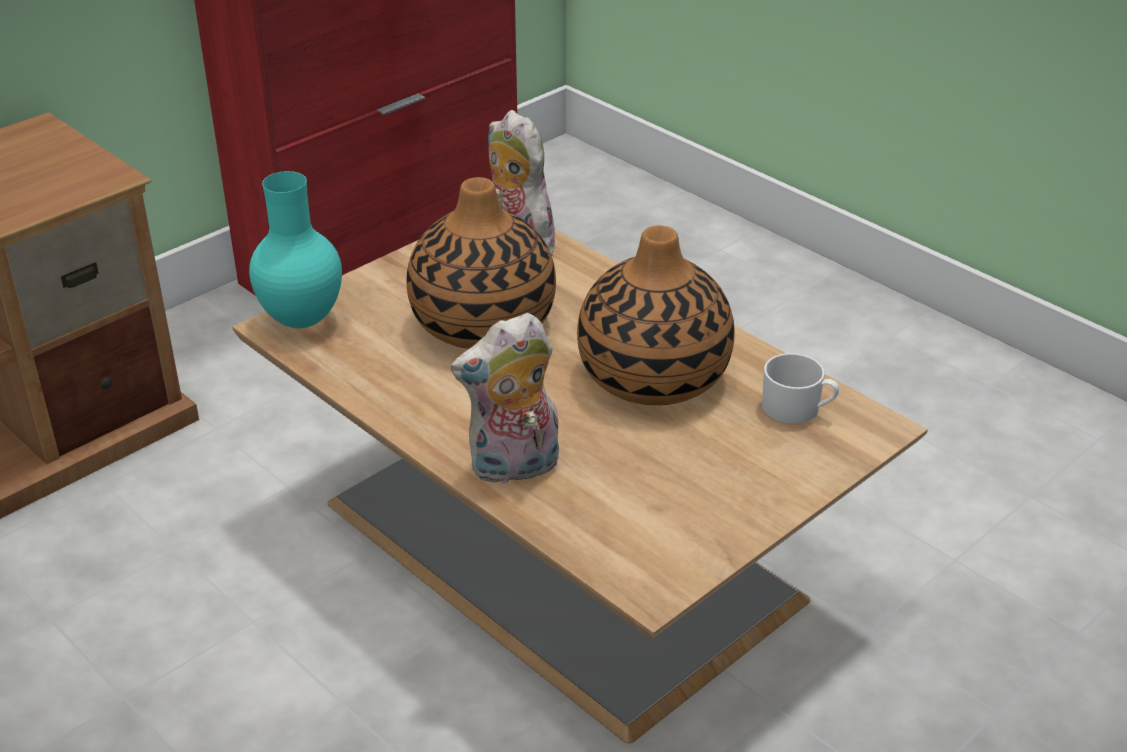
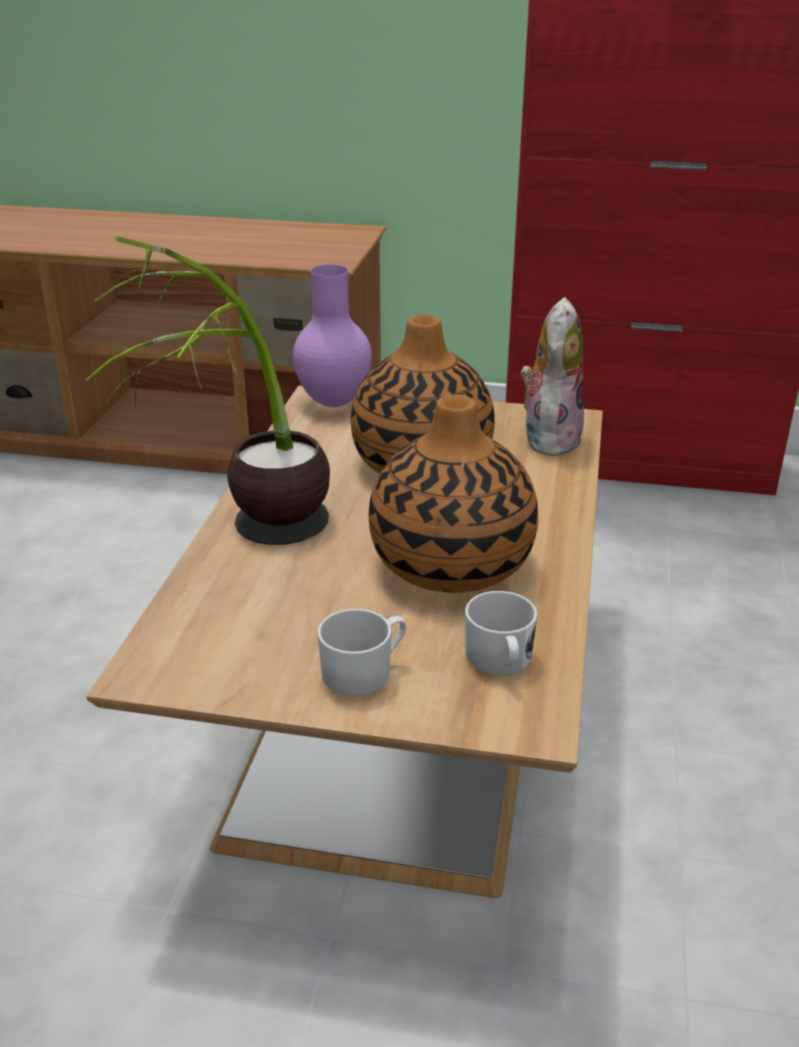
camera: 55 degrees right, 5 degrees down
(299, 321) = (332, 402): turquoise vase -> purple vase
(514, 468) = (246, 547): plush toy -> potted plant
(754, 475) = (364, 671): none -> white mug

